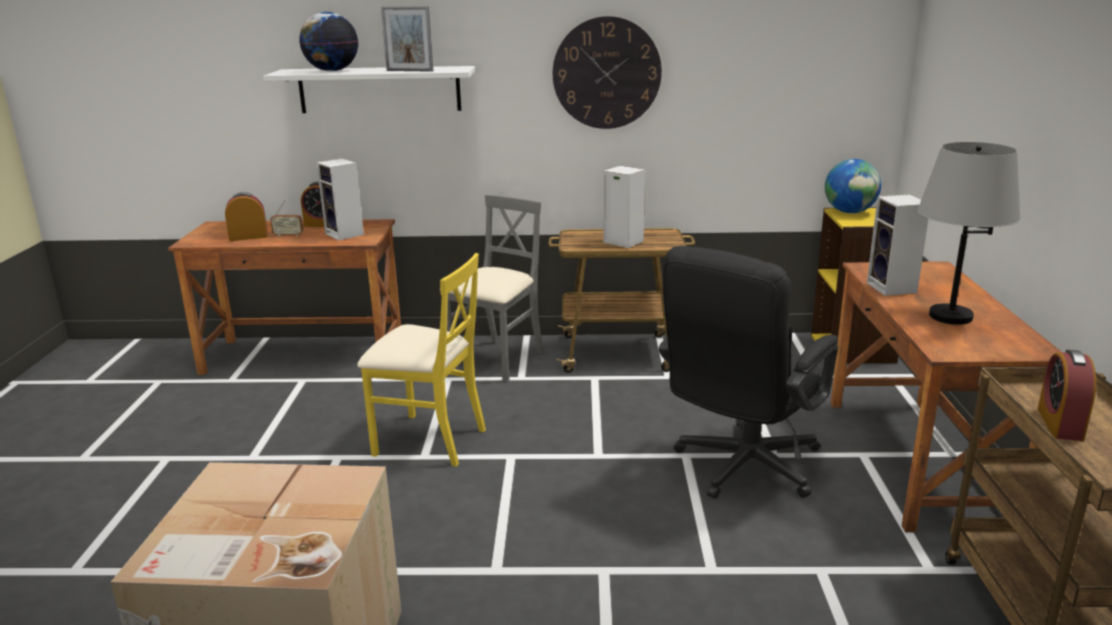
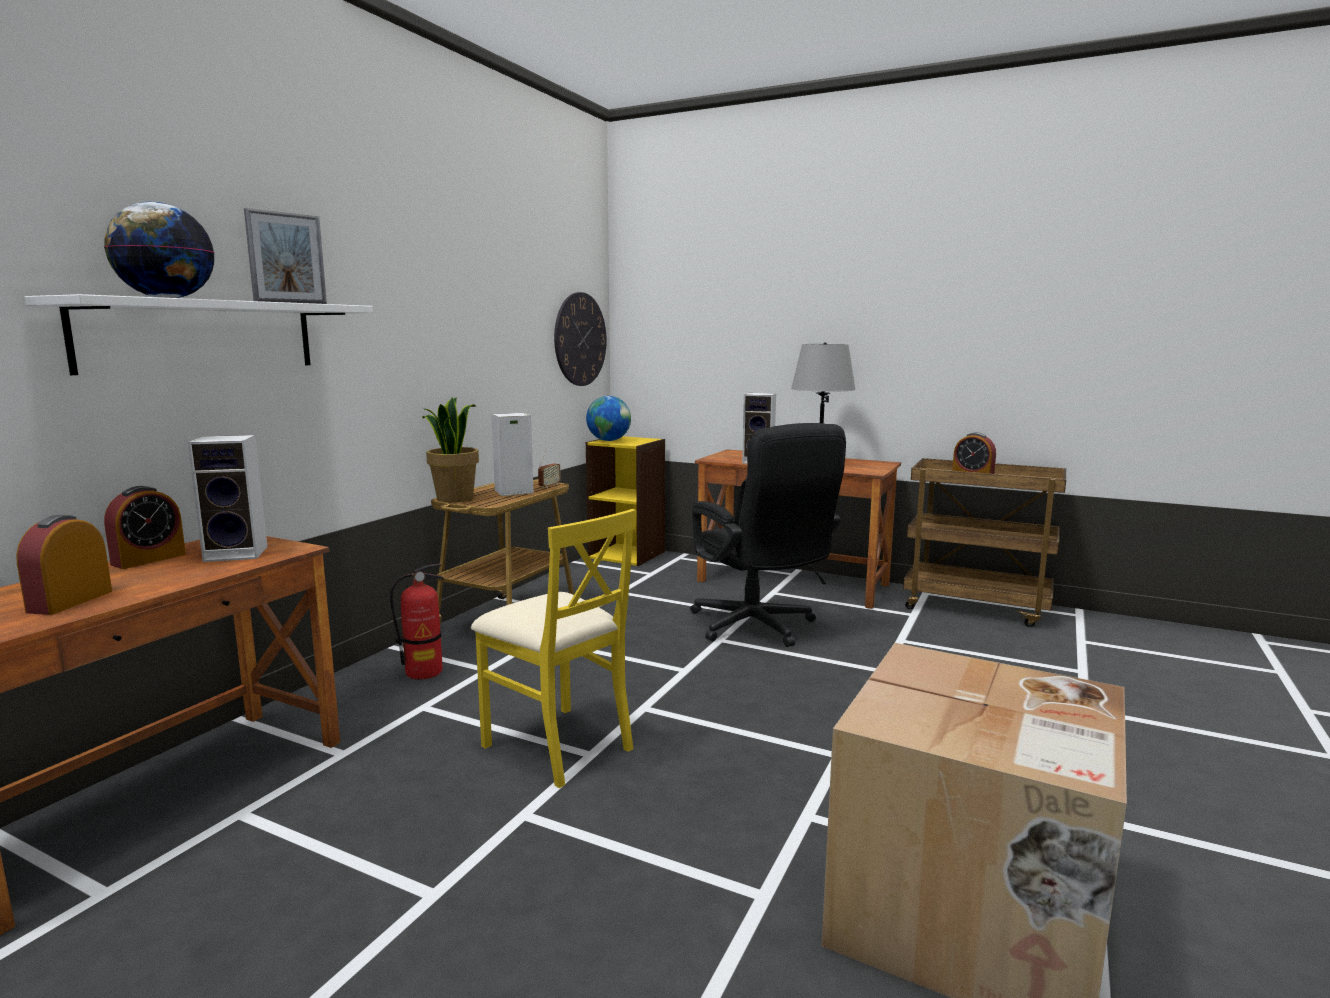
camera: 65 degrees left, 10 degrees down
(288, 235) = (144, 579): radio -> radio (549, 486)
(429, 440) = (558, 745): yellow chair -> yellow chair turned 90 degrees clockwise
(497, 360) = (424, 672): grey chair -> fire extinguisher
(575, 234) = (454, 498): none -> potted plant
(606, 73) = (442, 321): wall clock -> wall clock (580, 339)

